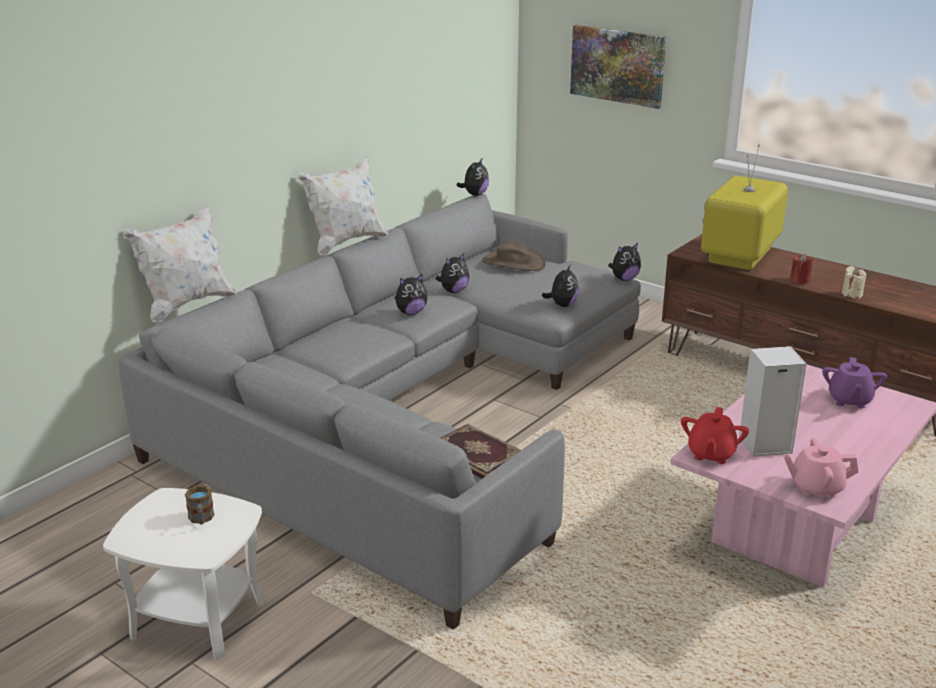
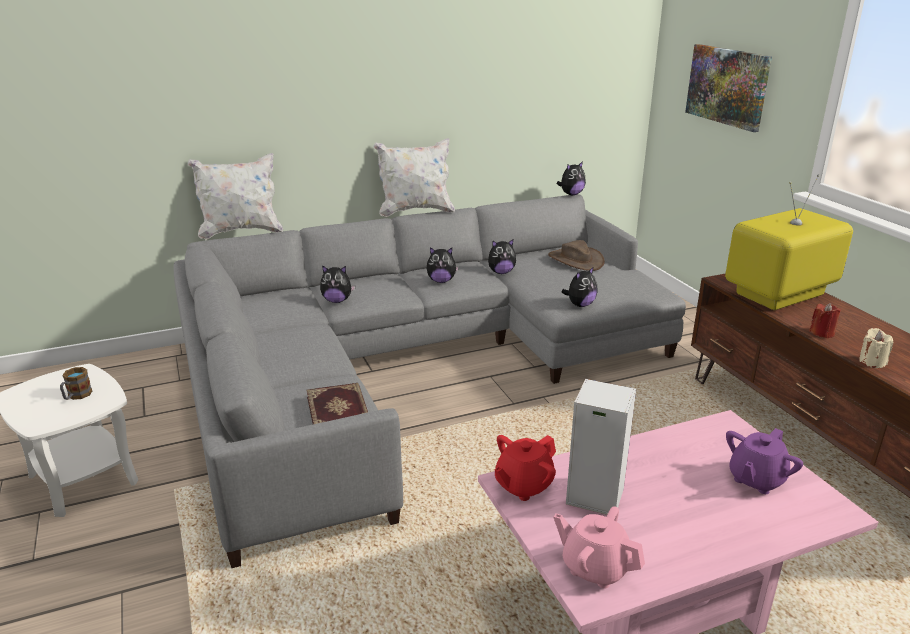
camera: 30 degrees right, 0 degrees up
(624, 279) = (669, 296): plush toy -> plush toy (337, 300)

